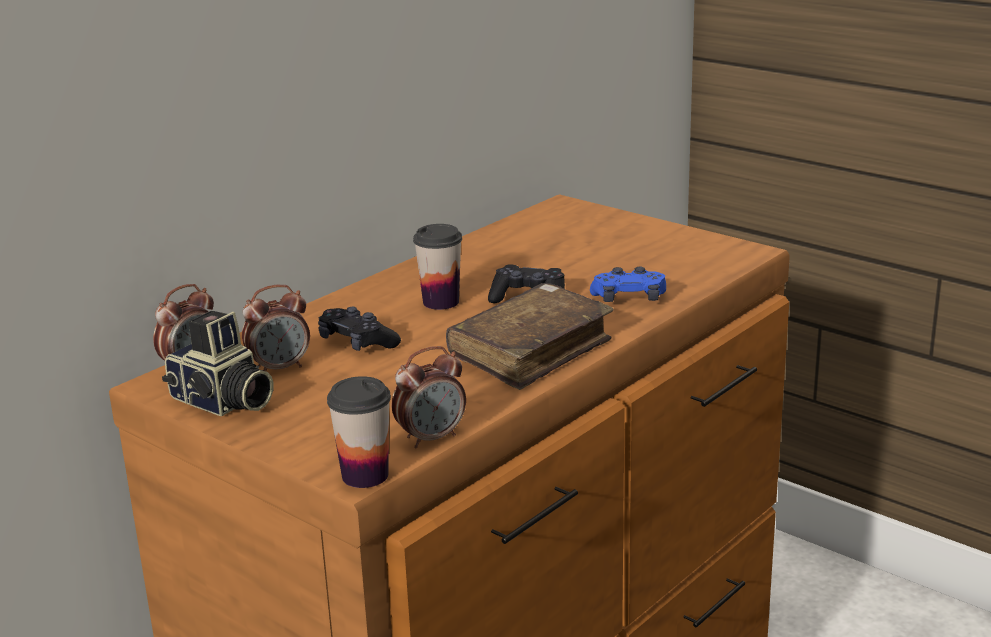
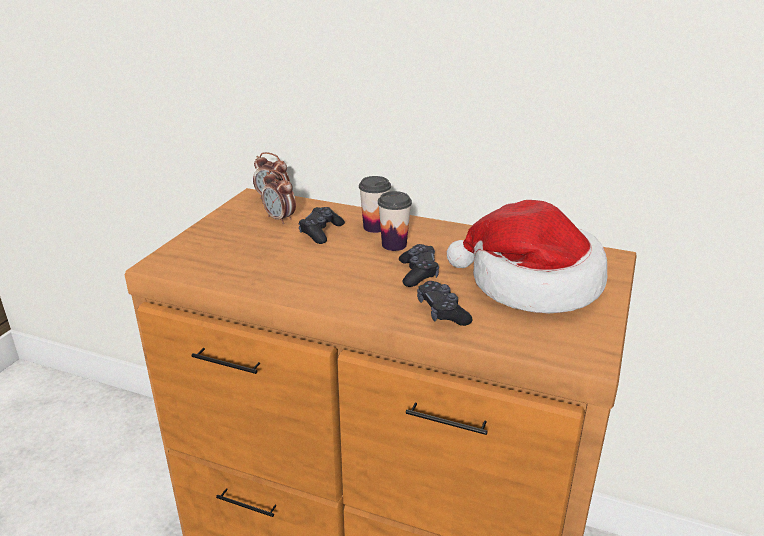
camera: 70 degrees right, 5 degrees up
(222, 403) = (234, 214): camera -> none
(365, 475) = (155, 266): cup -> cup (375, 227)
(431, 438) = (201, 277): alarm clock -> none
(531, 352) = (330, 288): brown book -> none
(595, 249) = (531, 284): none -> hat
(629, 299) = (442, 312): blue game controller -> black game controller

